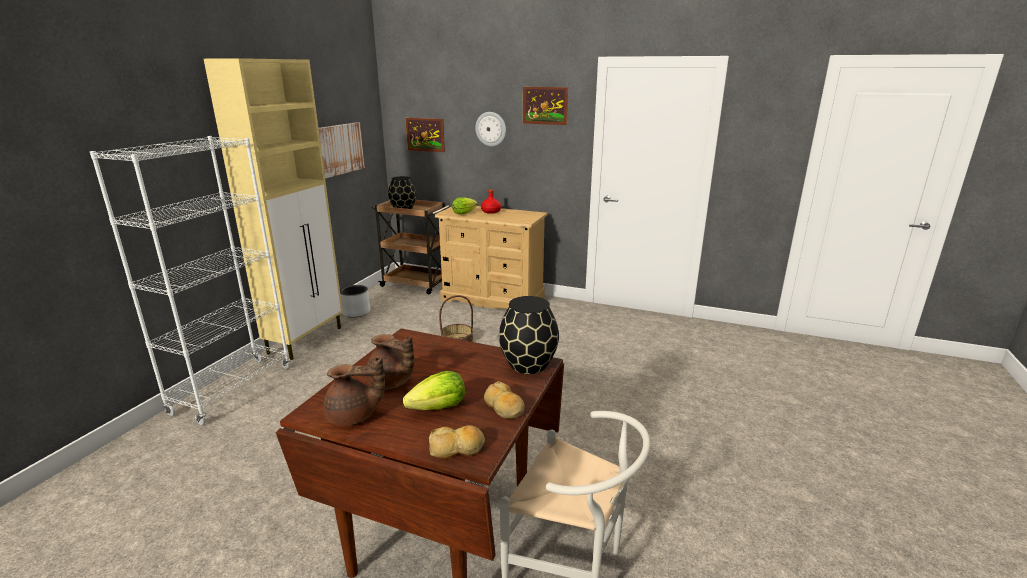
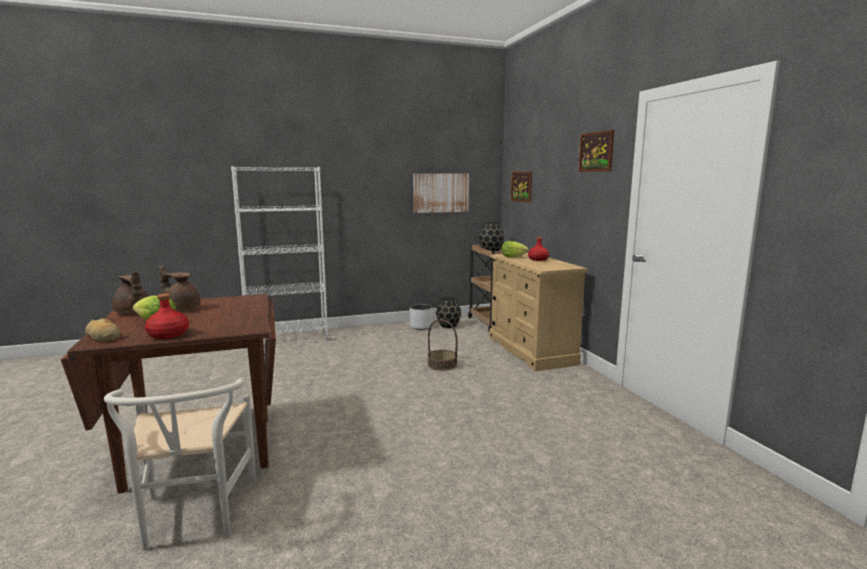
camera: 50 degrees right, 10 degrees down
(306, 340) = (365, 330): beige cabinet -> none
(390, 383) = (182, 308): brown teapot -> brown teapot turned 120 degrees clockwise
(491, 129) = (559, 179): wall clock -> none
(504, 407) = (169, 334): bread -> red bottle
(527, 364) = (245, 326): black vase -> black vase (448, 325)

